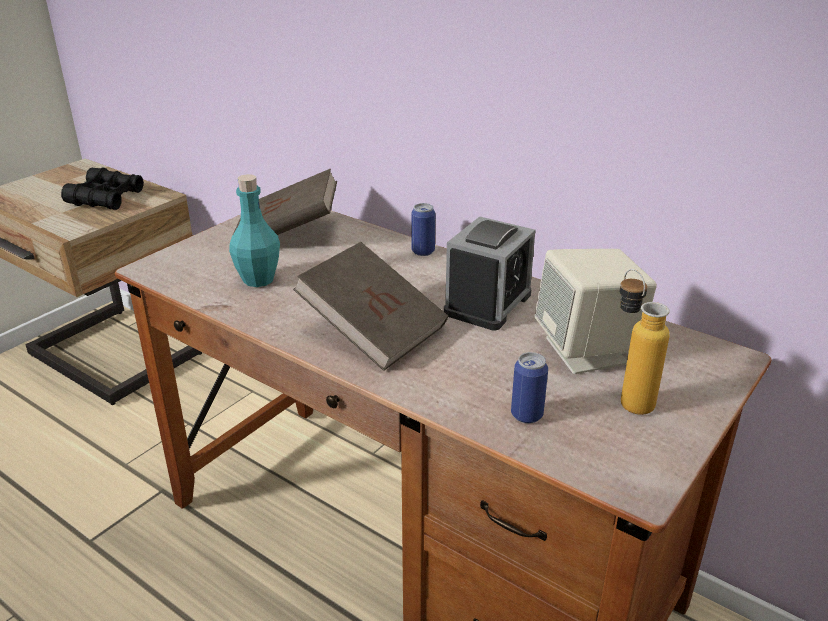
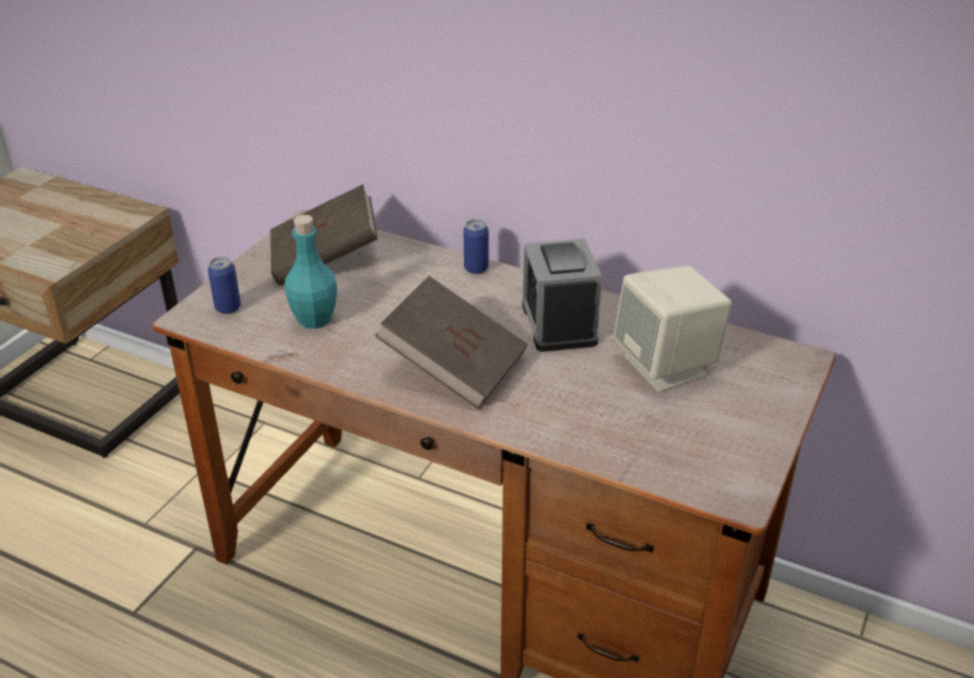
camera: 10 degrees left, 5 degrees up
(106, 198) = (74, 221): black binoculars -> none
(488, 303) = (559, 324): alarm clock -> alarm clock turned 150 degrees clockwise
(526, 415) = (625, 439): can -> can (228, 308)
(627, 397) = (713, 410): bottle -> none

